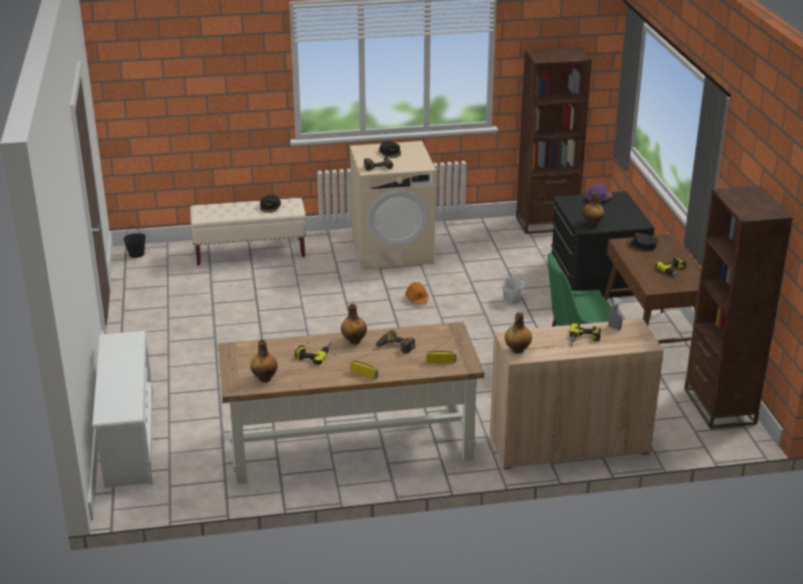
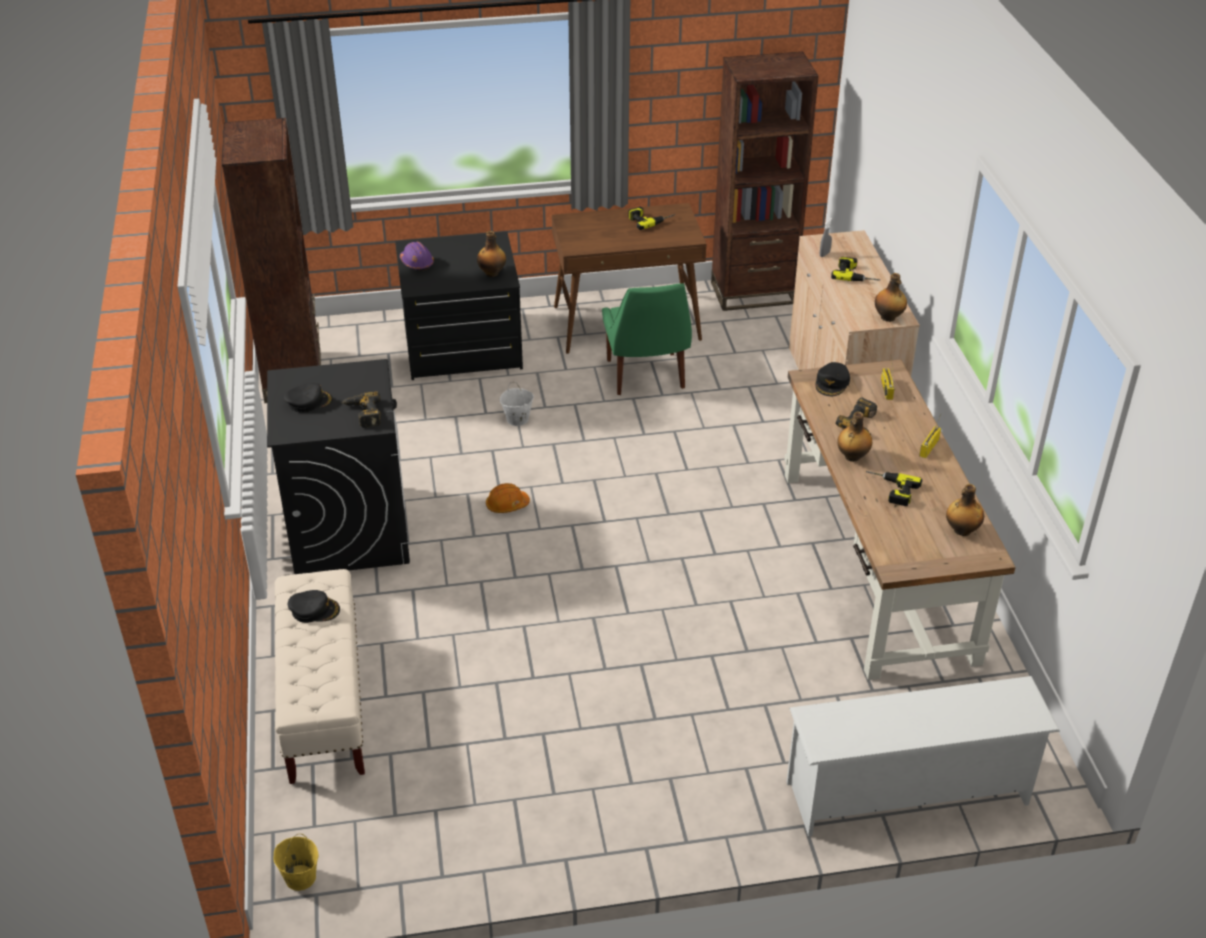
camera: 90 degrees left, 10 degrees up
(136, 254) = (300, 877): black bucket -> yellow bucket
(393, 250) = (349, 529): beige washing machine -> black washing machine
(642, 245) = (581, 235): black cap -> black cap (832, 383)

